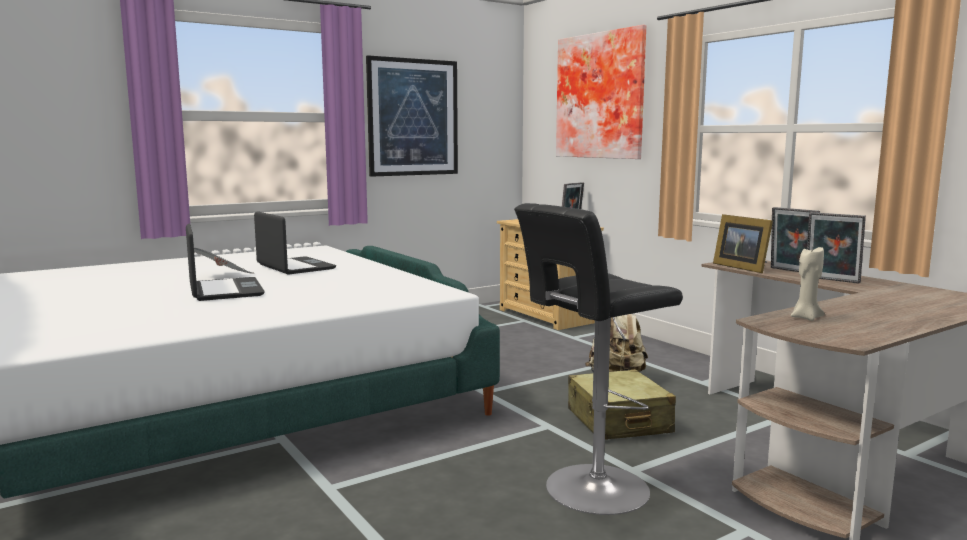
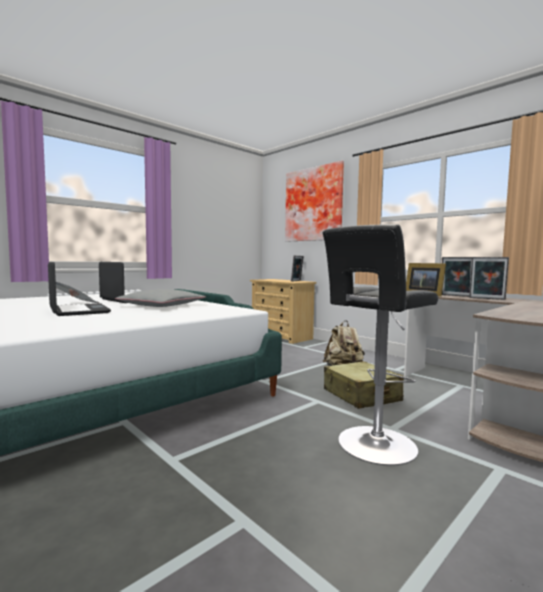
camera: 10 degrees left, 5 degrees down
(336, 281) = (162, 305): none -> grey pillow
(413, 117) = (200, 215): picture -> none
(805, 318) = (514, 313): beige candle -> none

